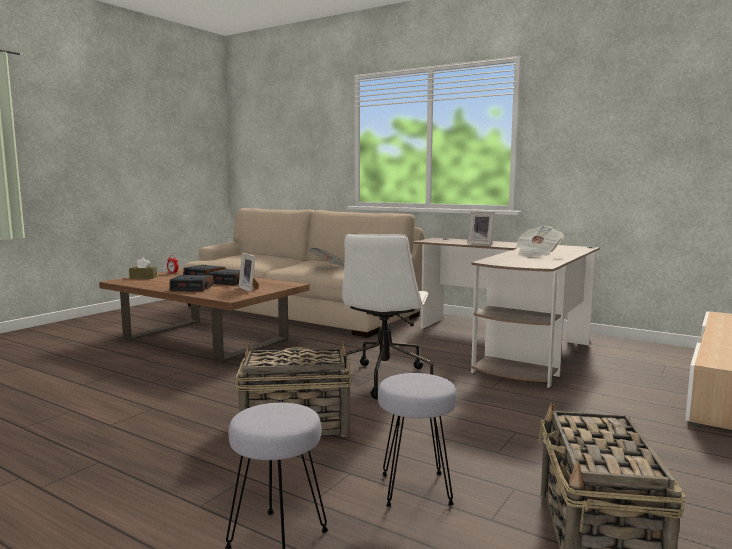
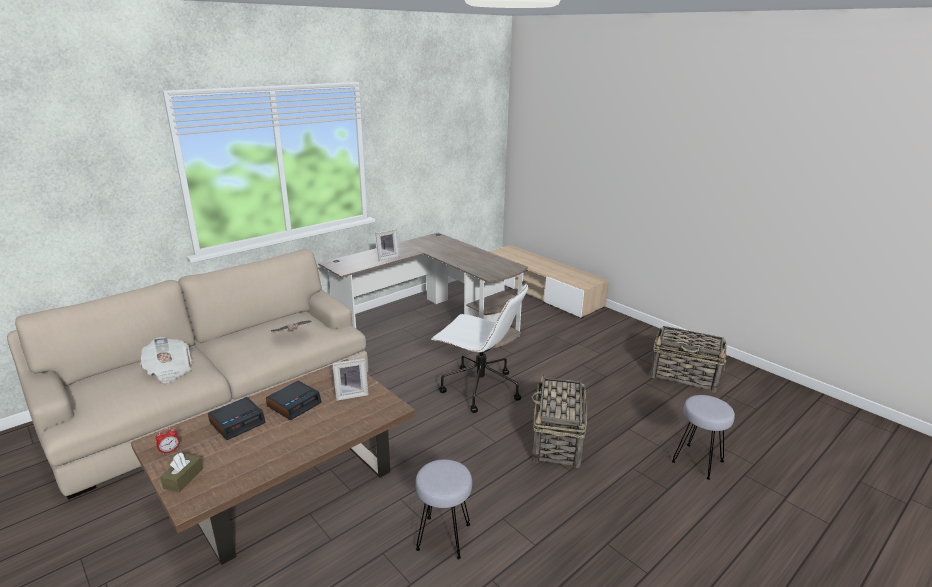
camera: 75 degrees left, 15 degrees up
(192, 288) = (314, 432): alarm clock -> none
(415, 490) = (647, 410): grey stool -> grey stool (444, 537)
(536, 255) = (466, 256): newspaper -> newspaper (169, 371)

